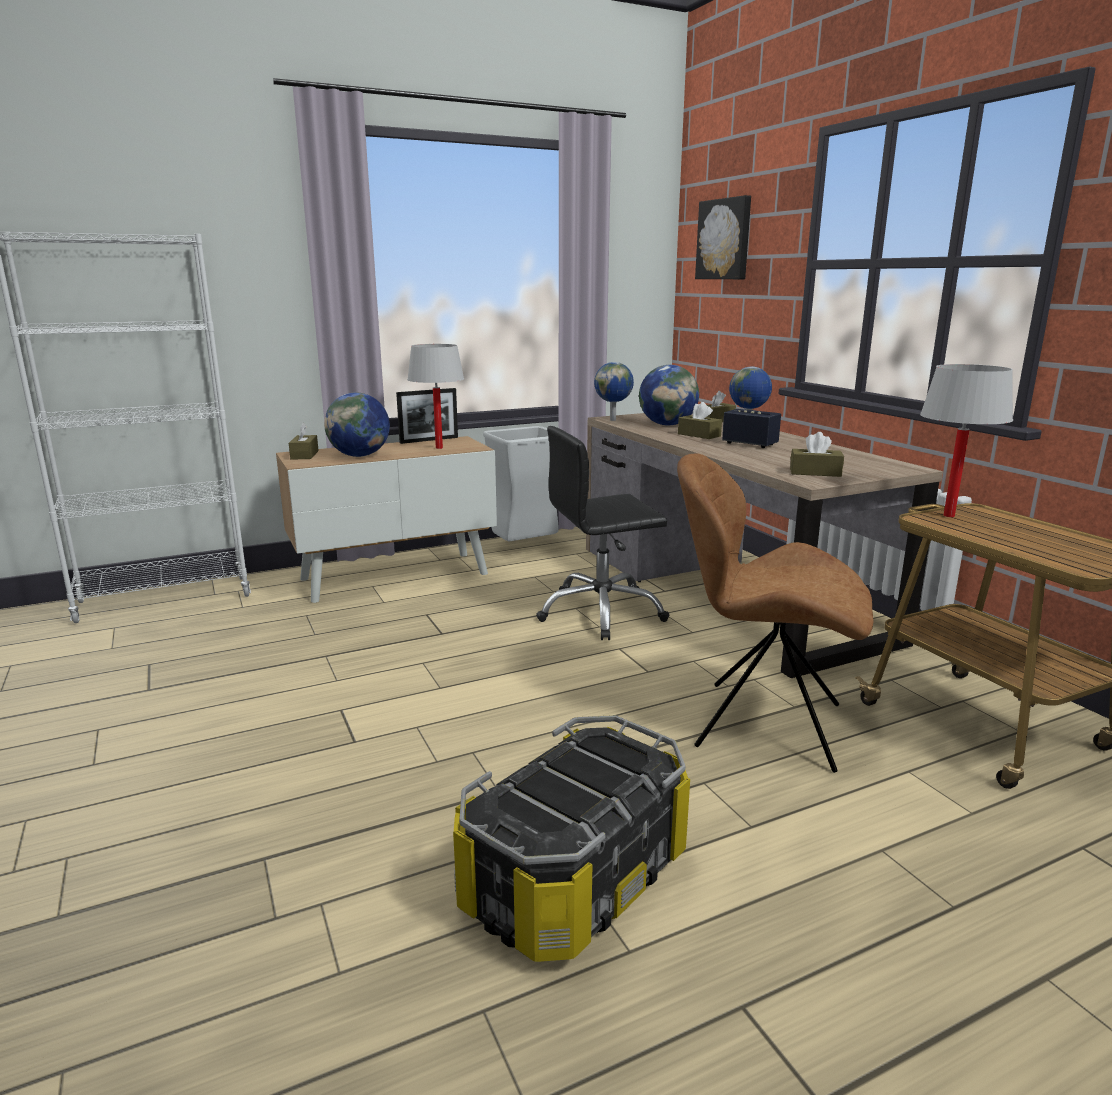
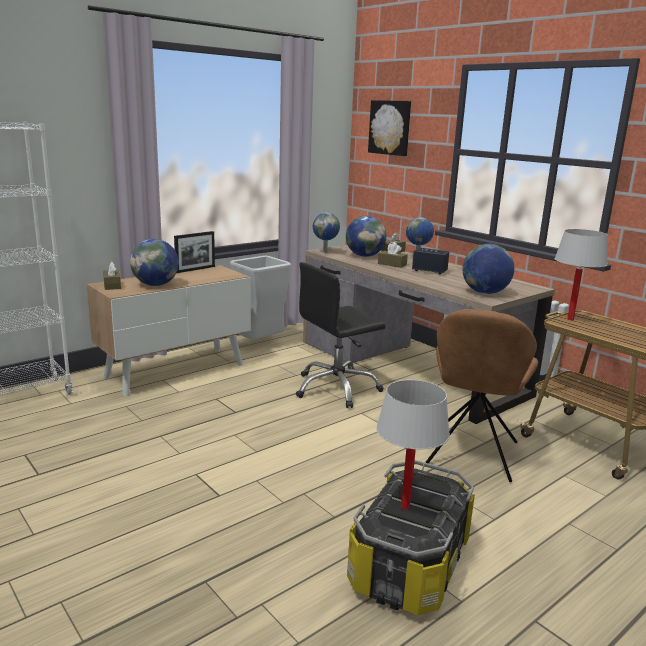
camera: 15 degrees left, 0 degrees up
(439, 448) = (209, 276): white table lamp -> white table lamp (405, 507)
(762, 724) = (472, 455): brown chair -> brown chair turned 75 degrees counterclockwise
(815, 472) = (485, 293): brown tissue box -> globe

